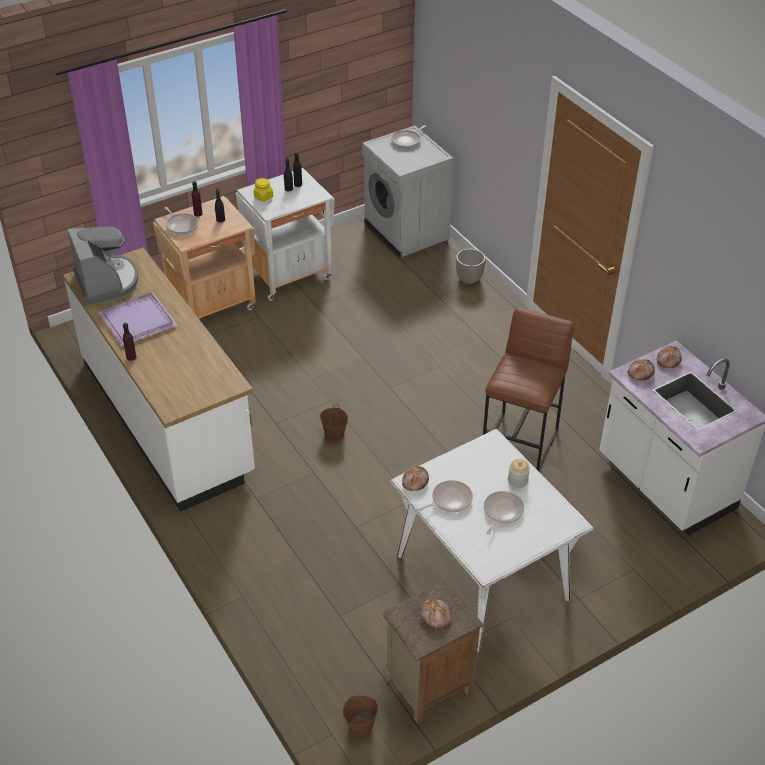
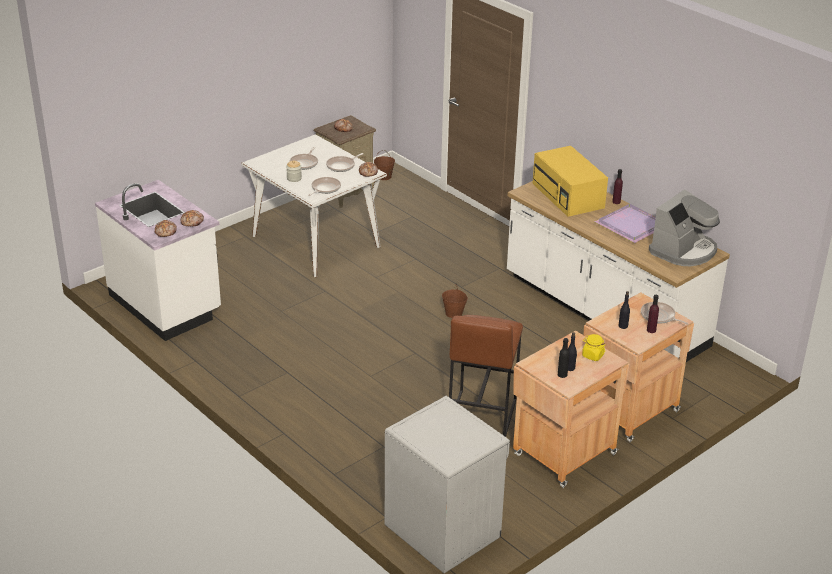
camera: 170 degrees right, 10 degrees down
(107, 282) = (683, 251): coffee machine -> coffee machine turned 105 degrees counterclockwise
(182, 372) = (568, 196): none -> yellow microwave
(289, 274) = (563, 455): white cart -> brown cart
(407, 141) = (451, 448): frying pan -> frying pan (324, 188)
(469, 279) = (352, 472): planter -> none
(520, 441) = (289, 323): brown stool -> brown stool (481, 415)

